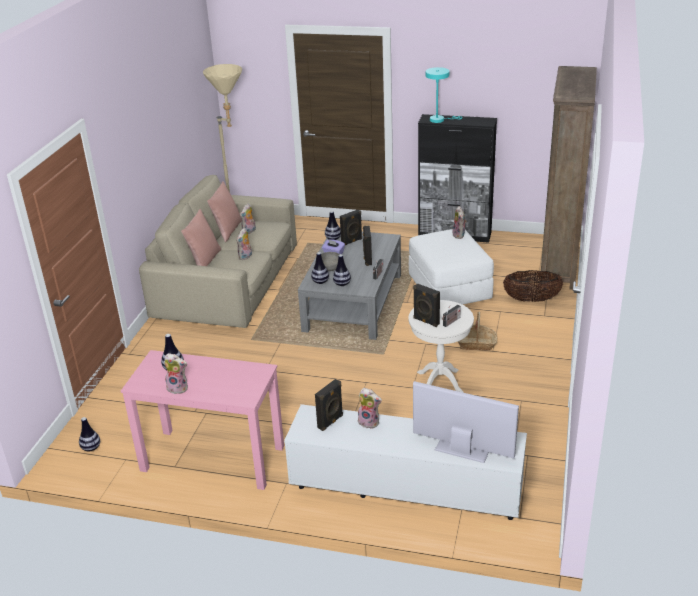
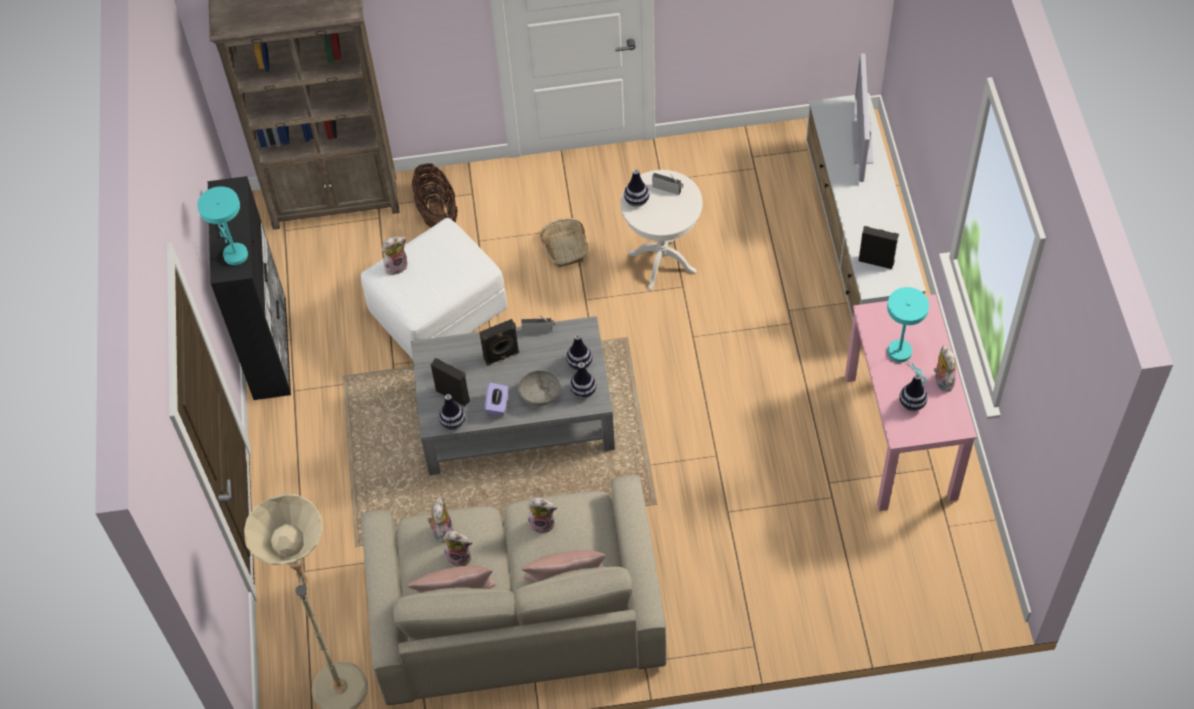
camera: 110 degrees left, 25 degrees up
(91, 448) = (950, 576): vase -> vase (636, 200)
(215, 375) = (902, 355): none -> turquoise table lamp
(369, 422) = (859, 227): plush toy -> plush toy (441, 530)
(425, 321) = (678, 213): black speaker -> none

